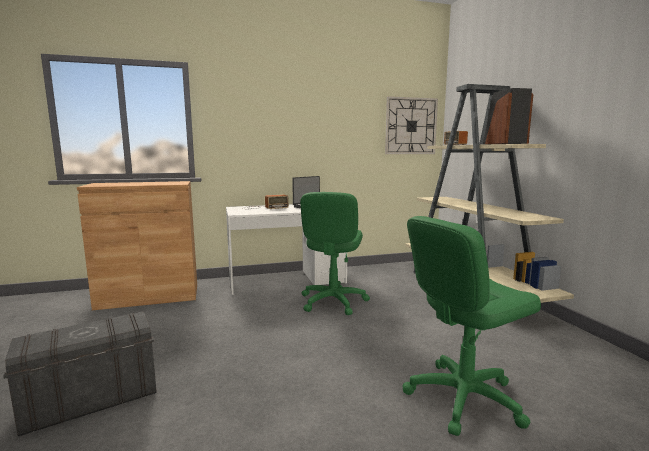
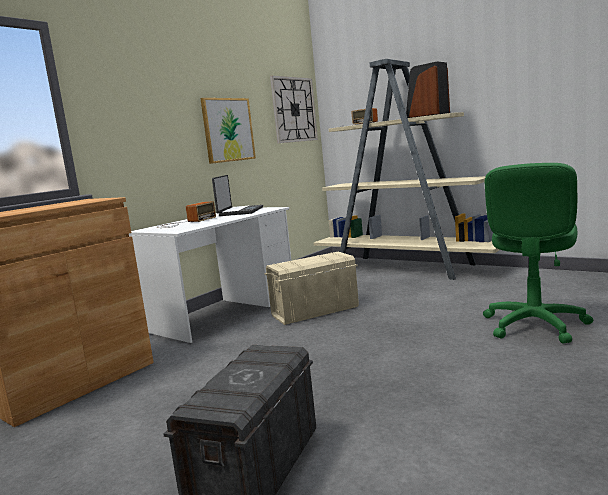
camera: 35 degrees left, 0 degrees up
(332, 140) = (228, 130): none -> picture
(333, 301) = (314, 311): green office chair -> beige storage box

